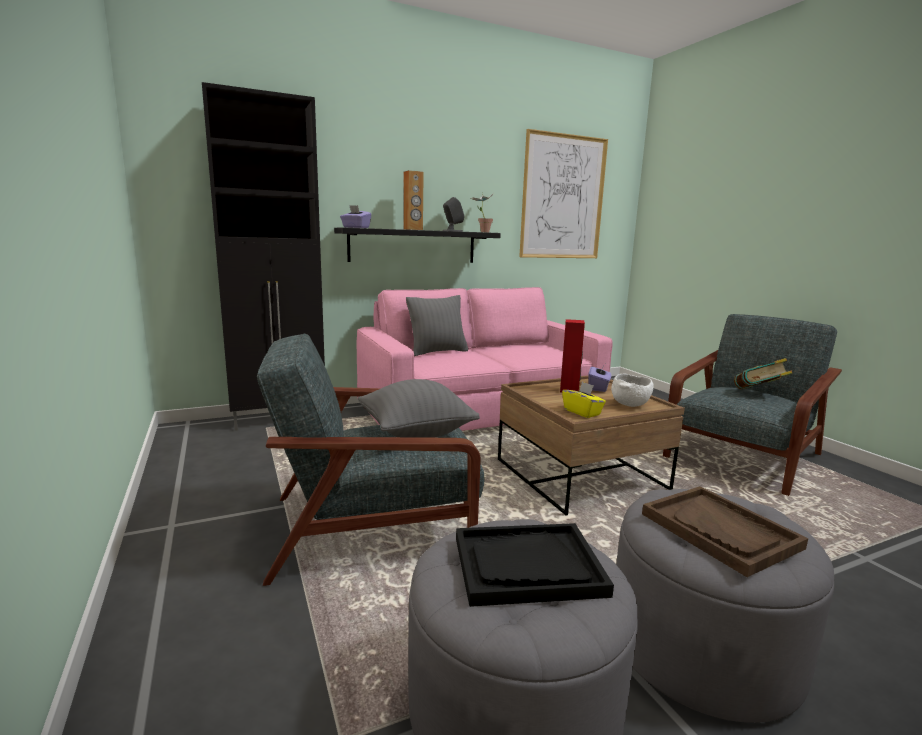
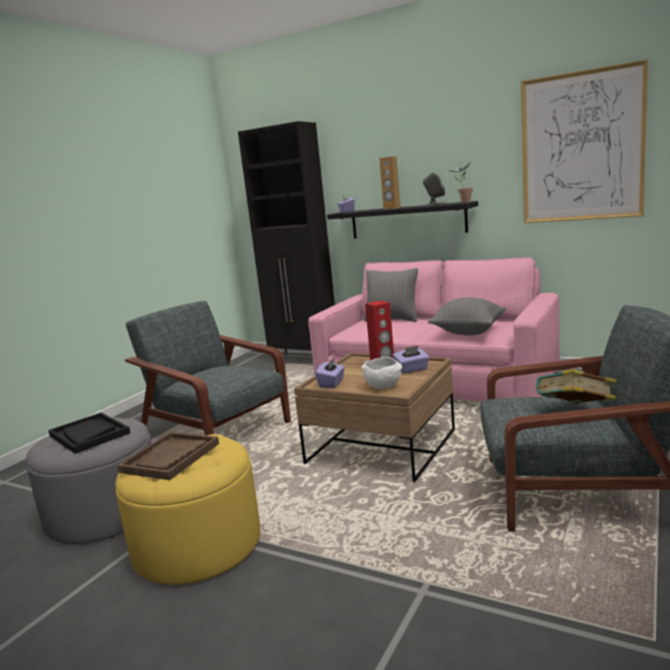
camera: 55 degrees right, 0 degrees up
(416, 433) = (229, 373): grey pillow -> grey pillow (468, 332)
(582, 412) = (332, 383): yellow tissue box -> purple tissue box
(702, 646) = (197, 545): grey ottoman -> yellow ottoman

